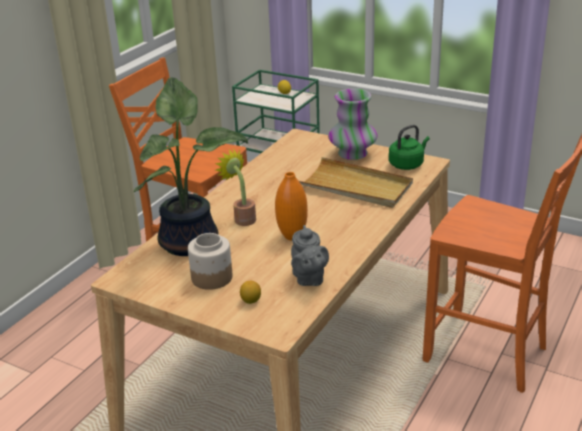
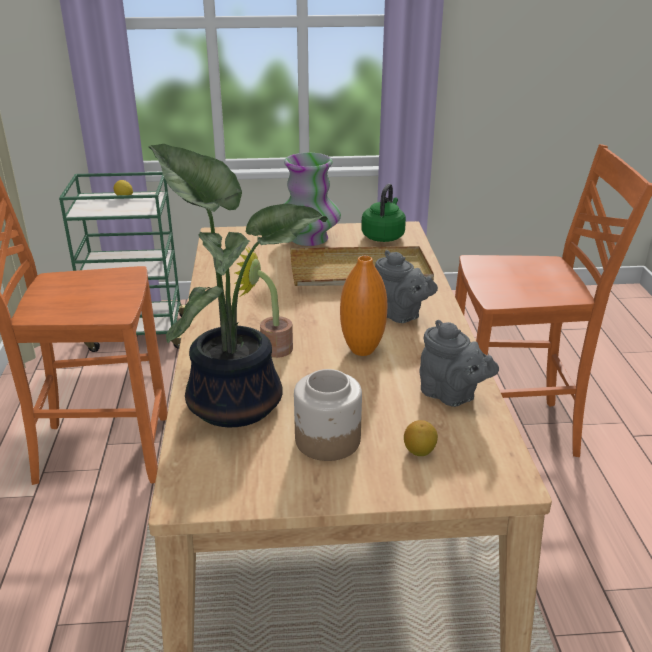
camera: 35 degrees left, 0 degrees up
(343, 222) = (400, 315): none -> grey teapot

